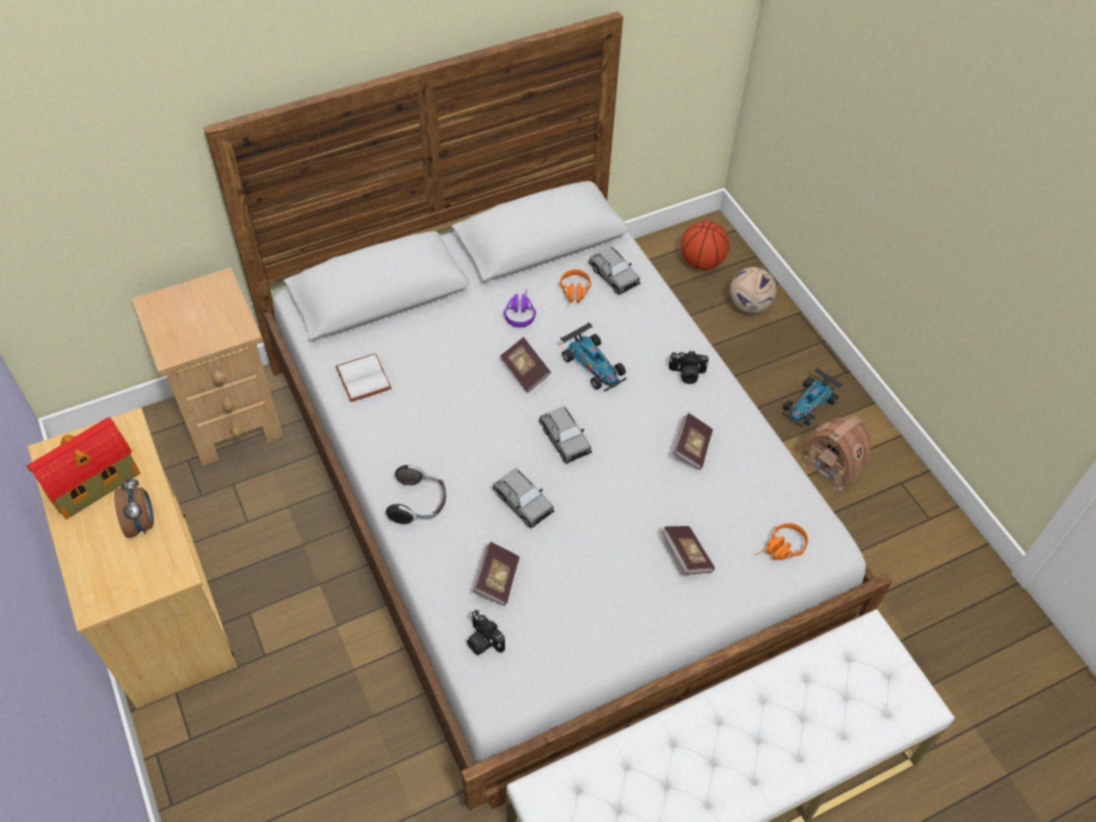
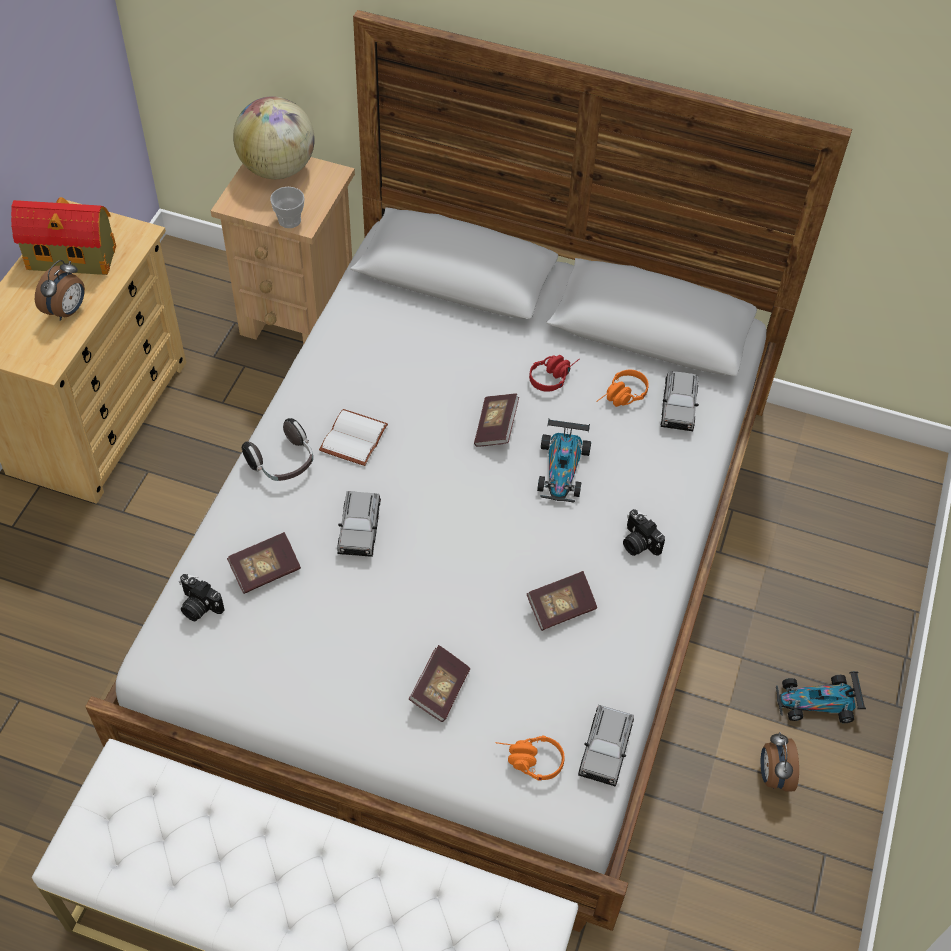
camera: 45 degrees right, 0 degrees up
(173, 306) = (277, 169): none -> globe
(229, 335) = (289, 220): none -> cup
(361, 378) = (359, 332): white book -> white book (352, 437)
(482, 641) = (198, 606): camera -> camera turned 60 degrees counterclockwise
(519, 312) = (553, 376): purple headphones -> red headphones
(565, 439) = (458, 509): grey toy car -> grey toy car (605, 750)
(701, 262) = (866, 488): basketball -> none
(748, 305) = (867, 564): football -> none
(833, 464) = (773, 775): toy house -> alarm clock

